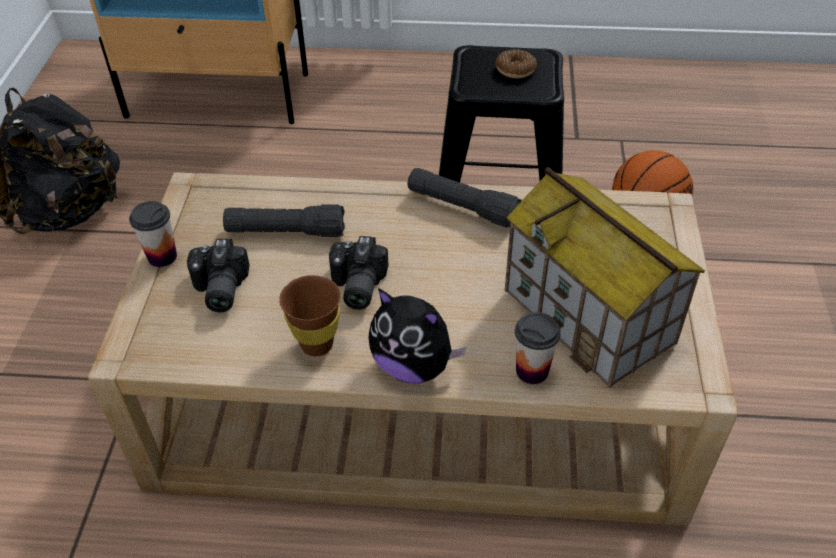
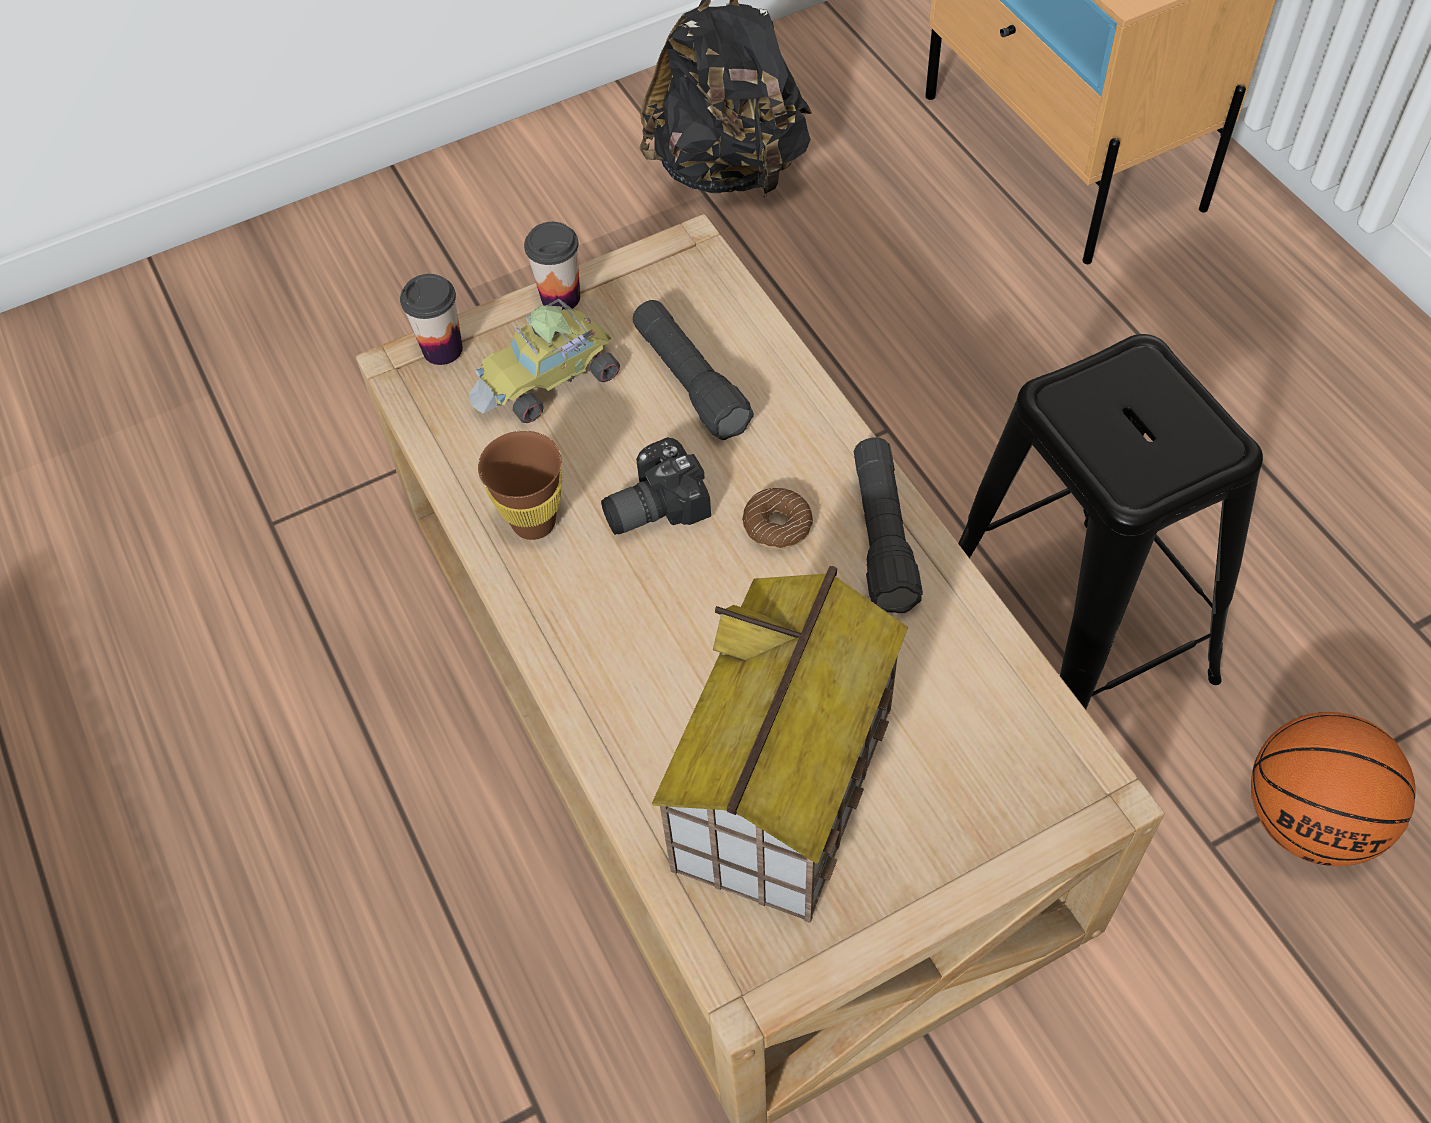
camera: 60 degrees right, 10 degrees up
(218, 290) = (550, 380): camera -> toy car
(413, 366) = (566, 636): plush toy -> none
(515, 70) = (1155, 430): donut -> donut (777, 525)
(532, 371) = (640, 767): cup -> cup (442, 349)

